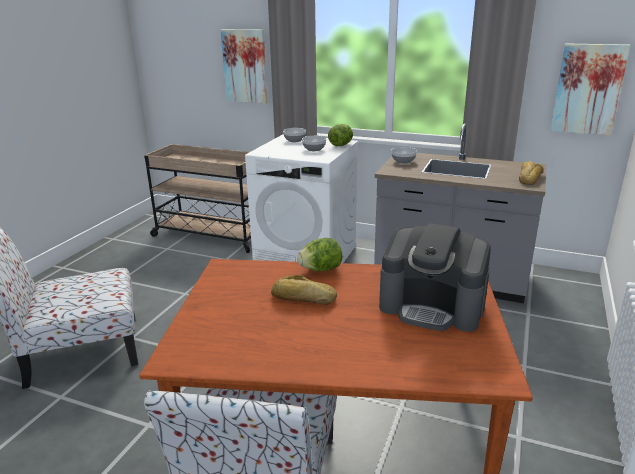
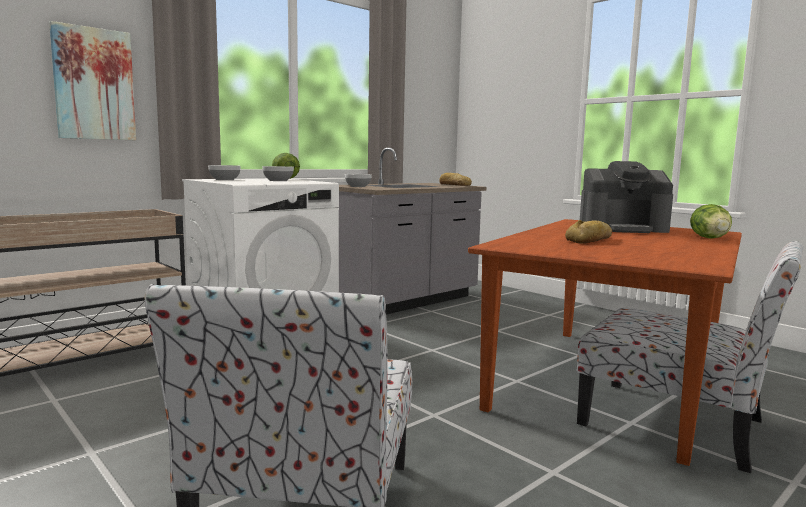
camera: 65 degrees left, 15 degrees down
(321, 269) = (536, 233): lettuce -> lettuce (710, 238)
(432, 306) = (622, 228): coffee machine -> coffee machine turned 45 degrees clockwise
(588, 89) = (432, 123): picture -> none

